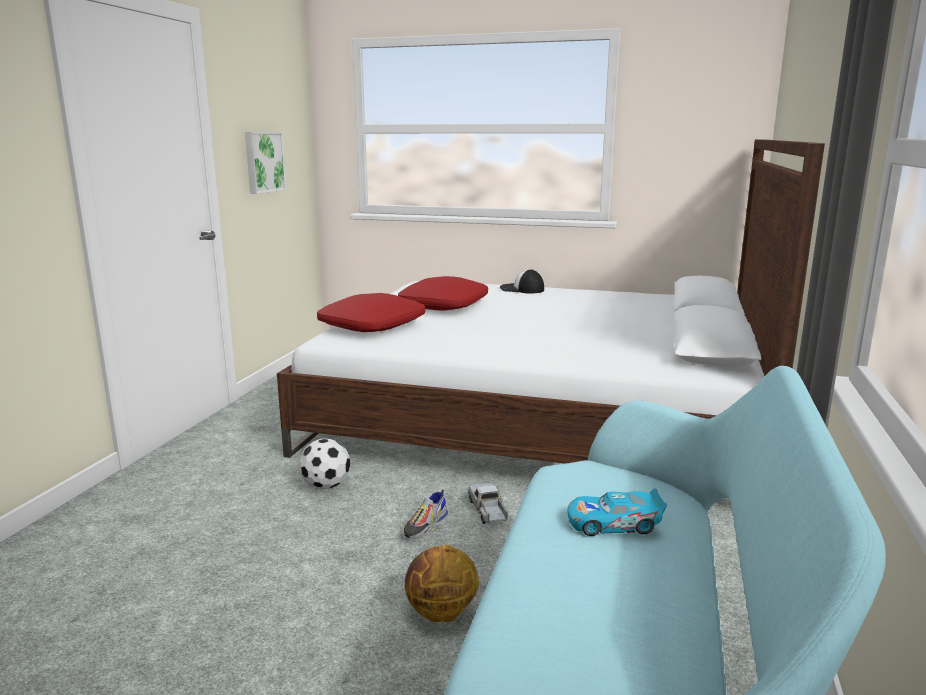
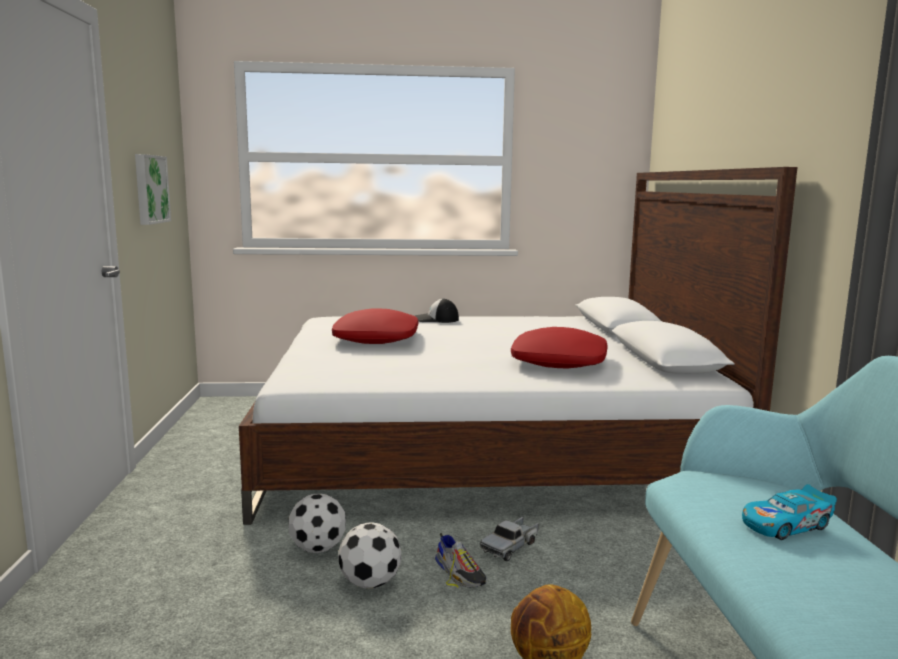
camera: 20 degrees left, 5 degrees down
(346, 520) = (371, 582): none -> football
(372, 326) = (326, 364): red pillow -> red pillow (559, 362)
(425, 525) = (460, 573): shoe -> shoe turned 45 degrees counterclockwise
(488, 511) = (510, 546): toy truck -> toy truck turned 105 degrees counterclockwise

